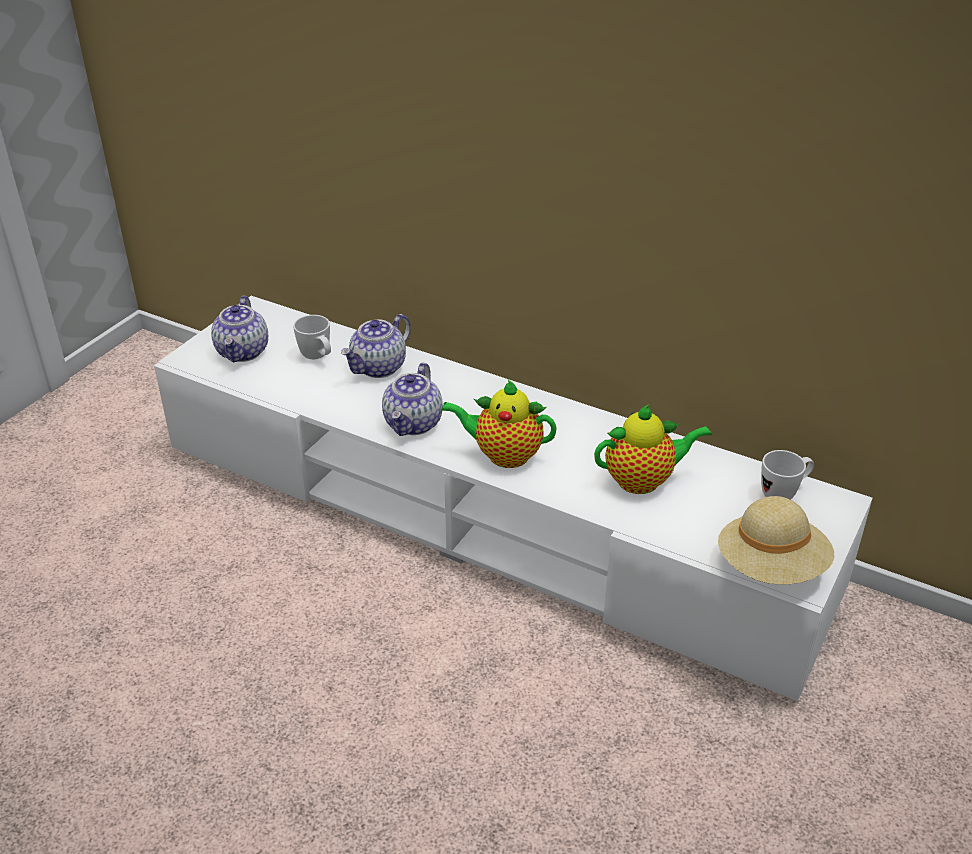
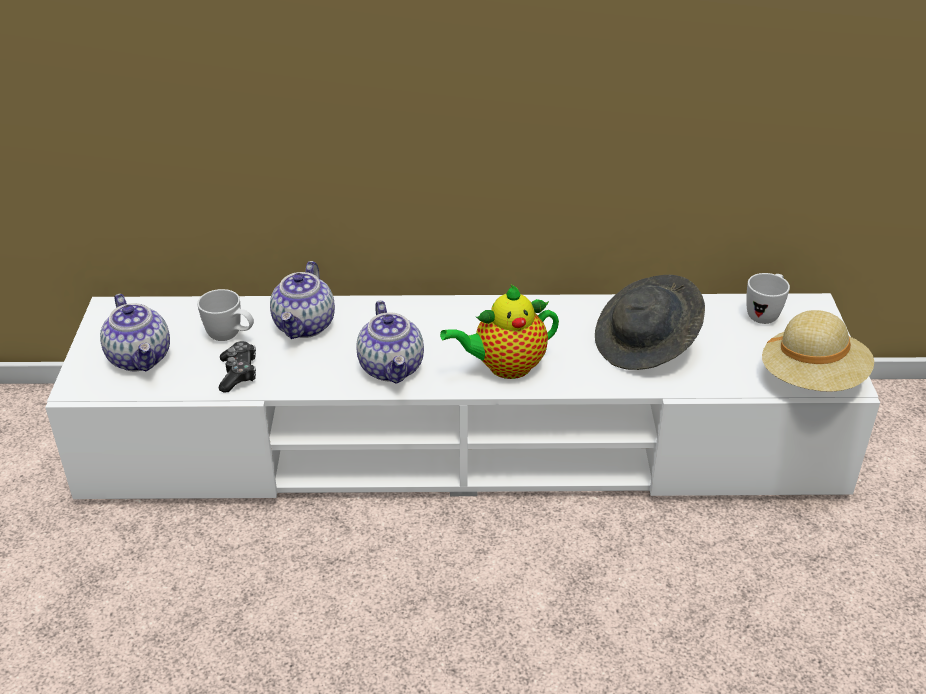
camera: 30 degrees left, 0 degrees up
(299, 387) = (238, 373): none -> game controller
(643, 480) = (646, 345): teapot -> grey hat

